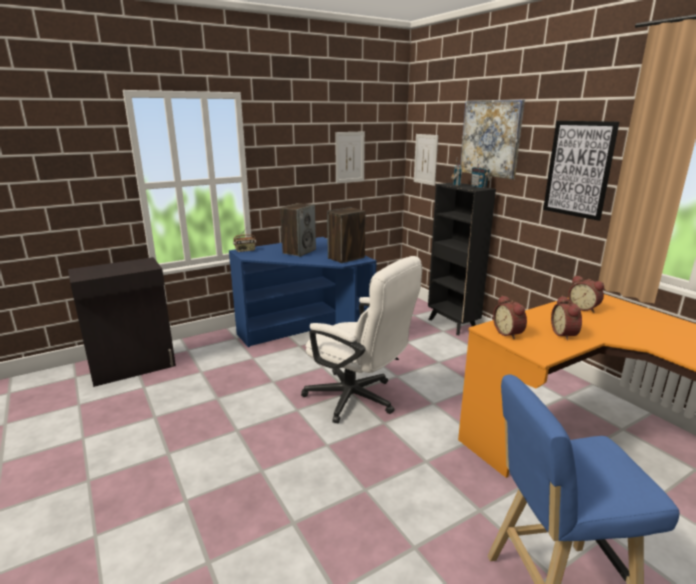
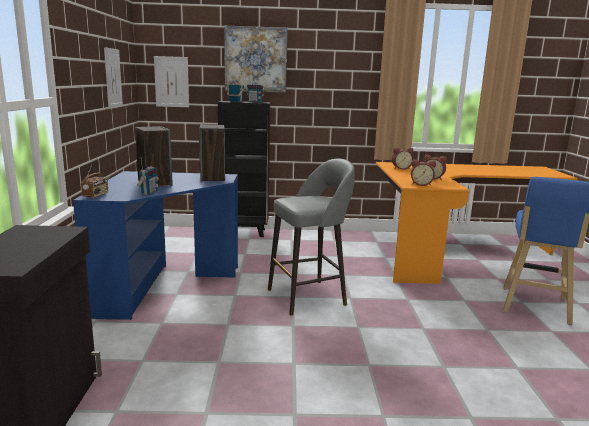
camera: 60 degrees left, 5 degrees down
(270, 257) = (149, 193): none -> radio
(358, 400) = (309, 297): white office chair -> grey stool
(578, 169) = (341, 80): picture -> none

